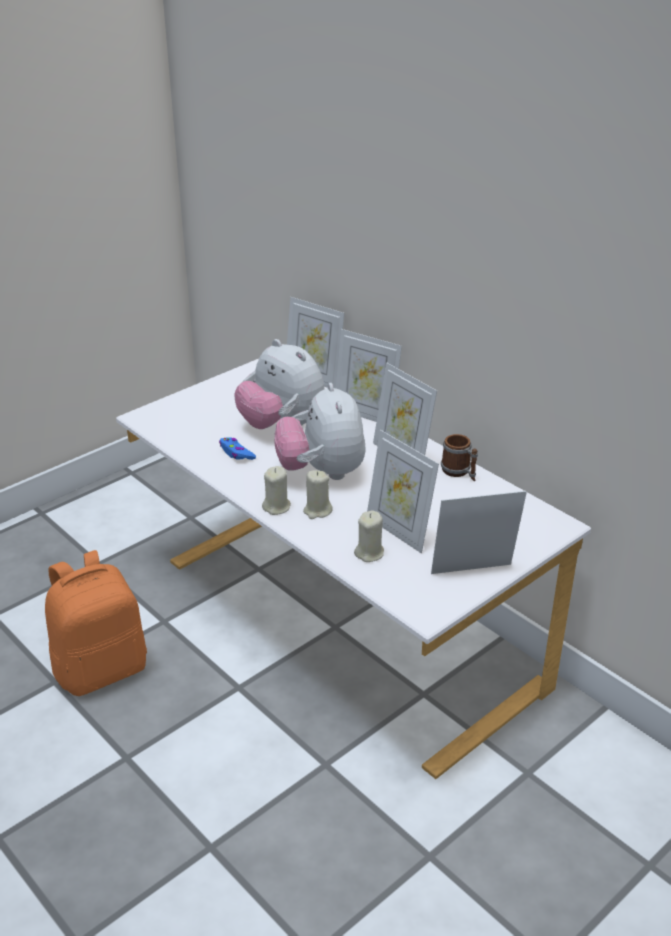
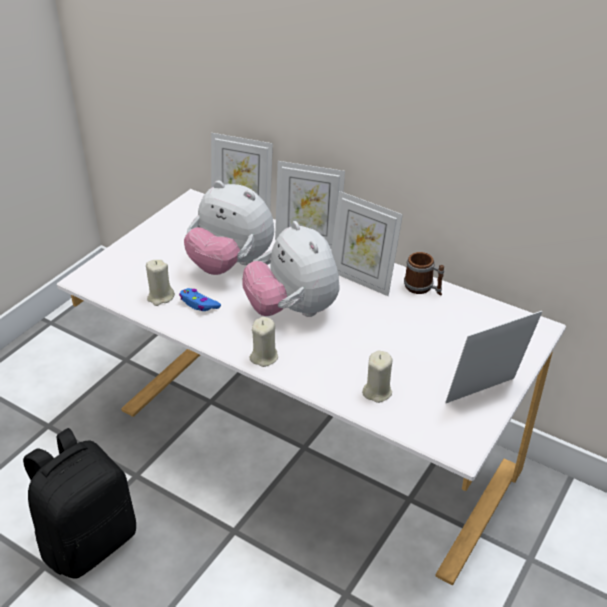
camera: 15 degrees left, 5 degrees up
(101, 668) = (89, 541): orange backpack -> black backpack
(317, 511) = (306, 354): beige candle -> beige candle (160, 297)
(399, 531) = (394, 362): picture frame -> none

